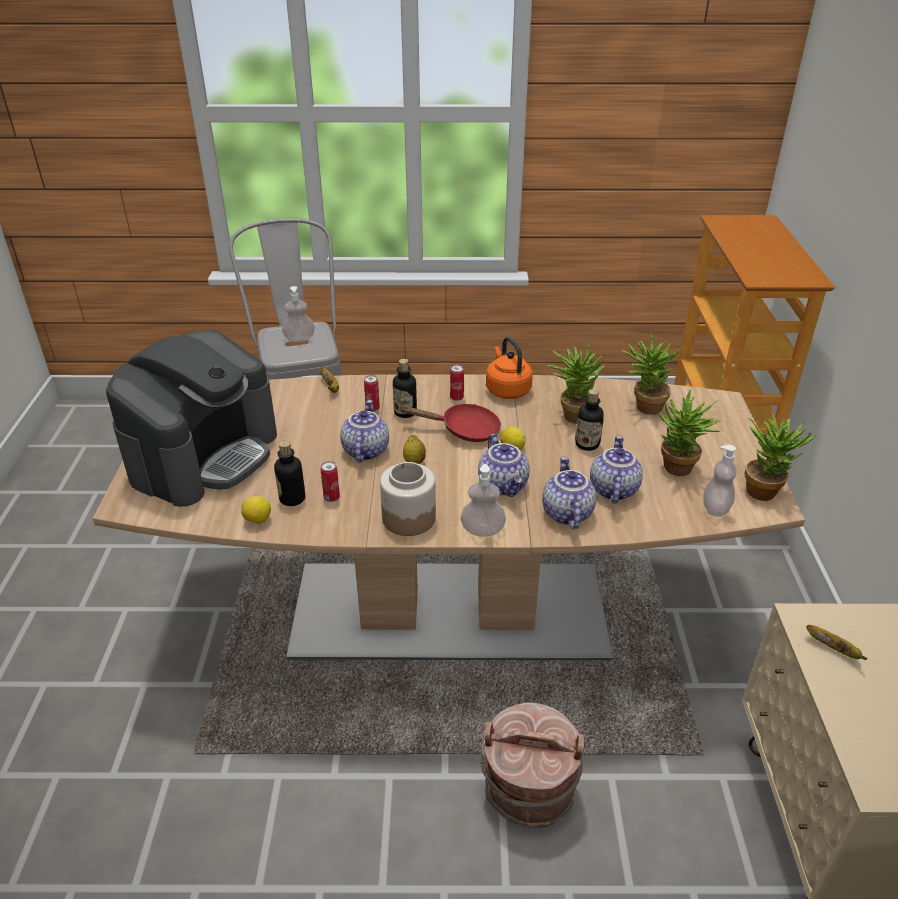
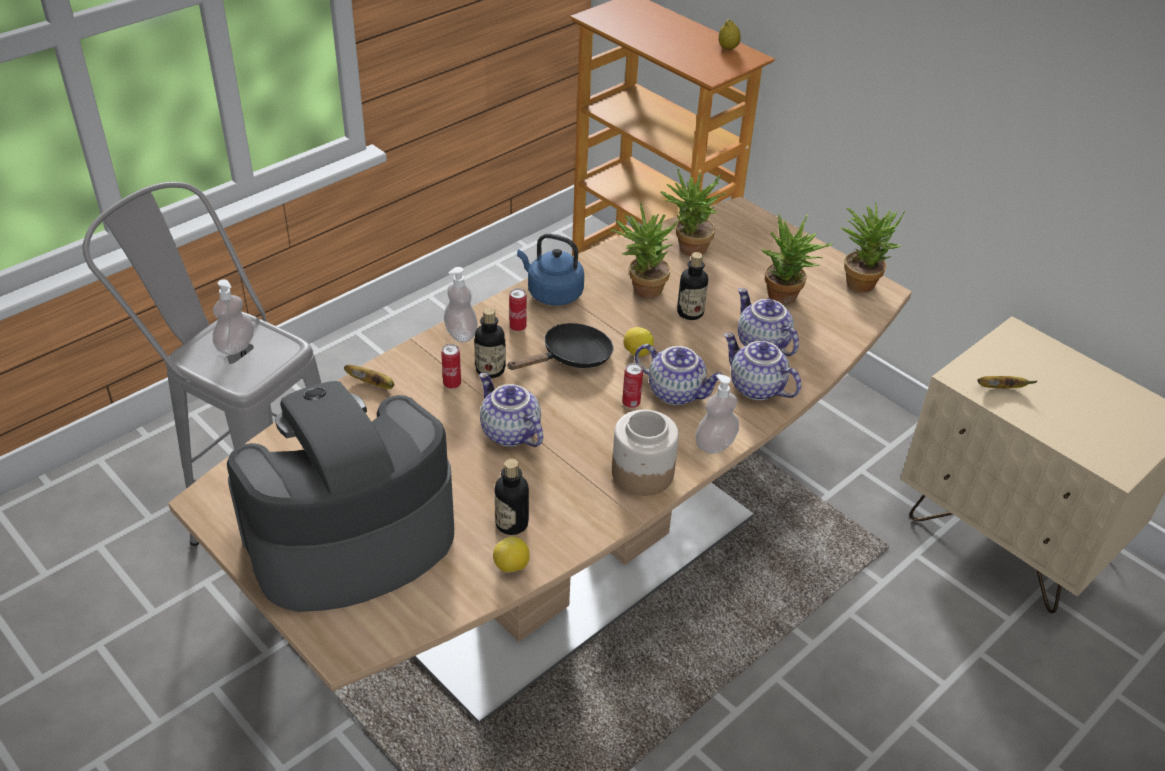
camera: 45 degrees left, 5 degrees up
(204, 455) = (349, 539): coffee machine -> coffee machine turned 105 degrees counterclockwise
(331, 498) = (547, 499): can -> can (631, 403)
(414, 462) = (571, 416): lemon -> lemon (728, 48)
(464, 430) = (571, 358): red frying pan -> black frying pan
(507, 389) = (552, 293): orange kettle -> blue kettle
(528, 792) = (809, 672): brown bucket -> none
(715, 508) = (849, 317): soap dispenser -> soap dispenser (461, 334)

